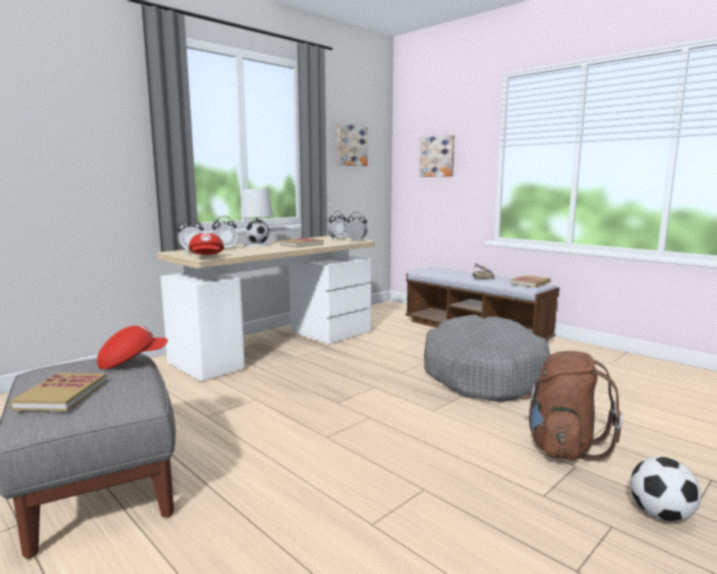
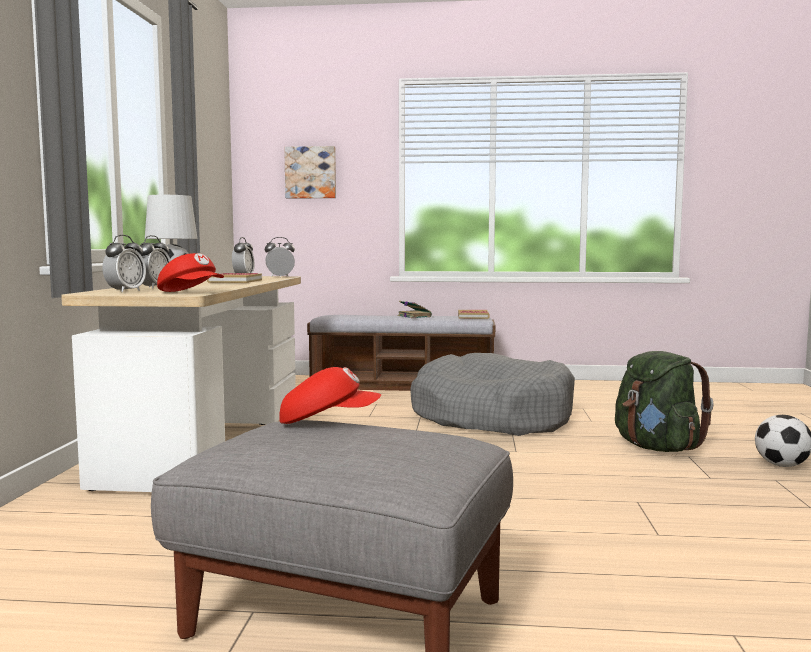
camera: 40 degrees left, 5 degrees down
(62, 395) = (376, 456): book -> none
(132, 361) = (328, 421): red cap -> red cap turned 75 degrees clockwise
(351, 145) = (203, 149): picture -> none
(562, 447) = (657, 448): brown backpack -> green backpack

